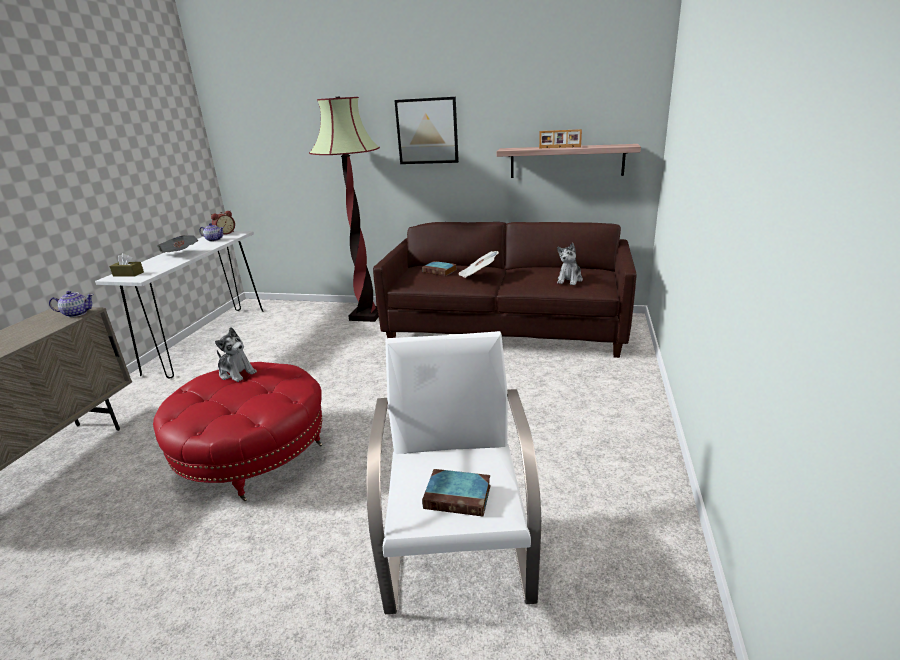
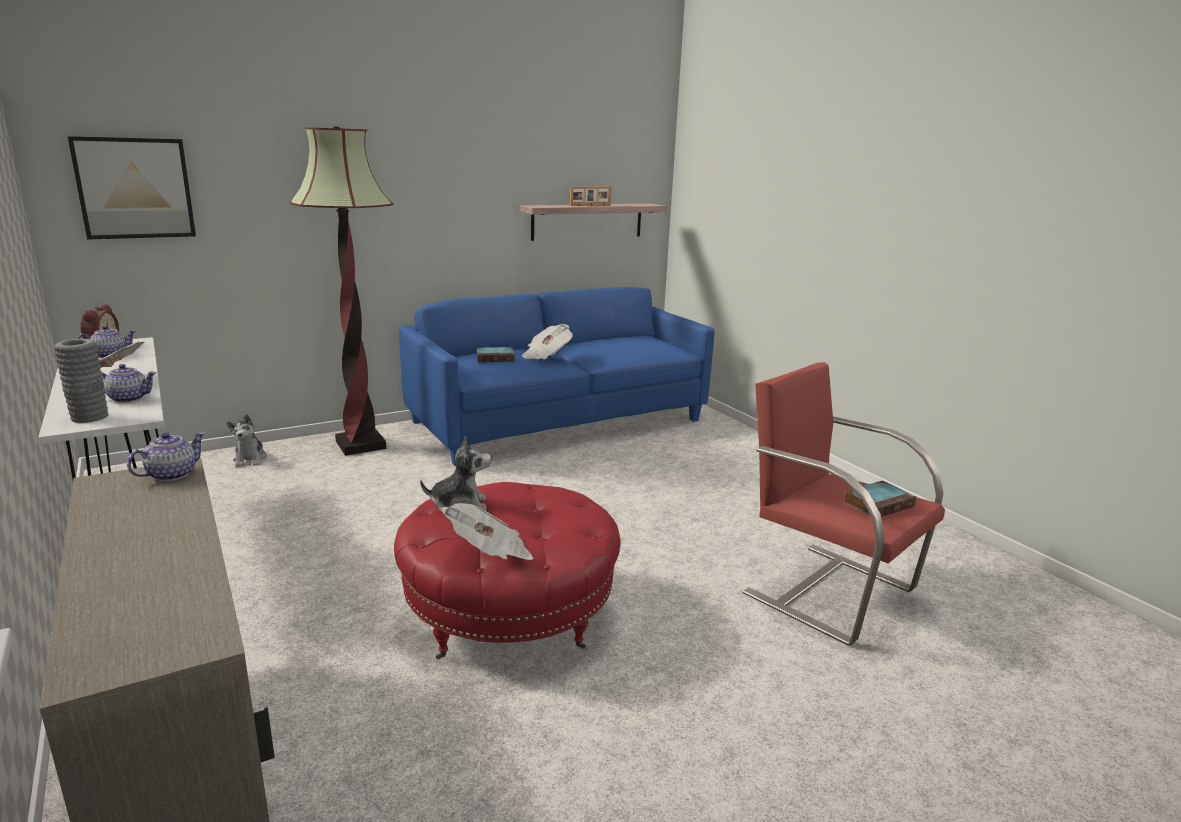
camera: 45 degrees left, 5 degrees down
(128, 274) = (89, 417): brown tissue box -> grey vase
(161, 266) = (128, 398): none -> teapot
(181, 410) = (489, 553): none -> newspaper
(427, 131) = (431, 181): picture -> picture (135, 188)
(458, 556) = (827, 590): white armchair -> red armchair
(505, 329) = (559, 421): brown sofa -> blue sofa
(569, 280) = (643, 347): plush toy -> plush toy (250, 459)

